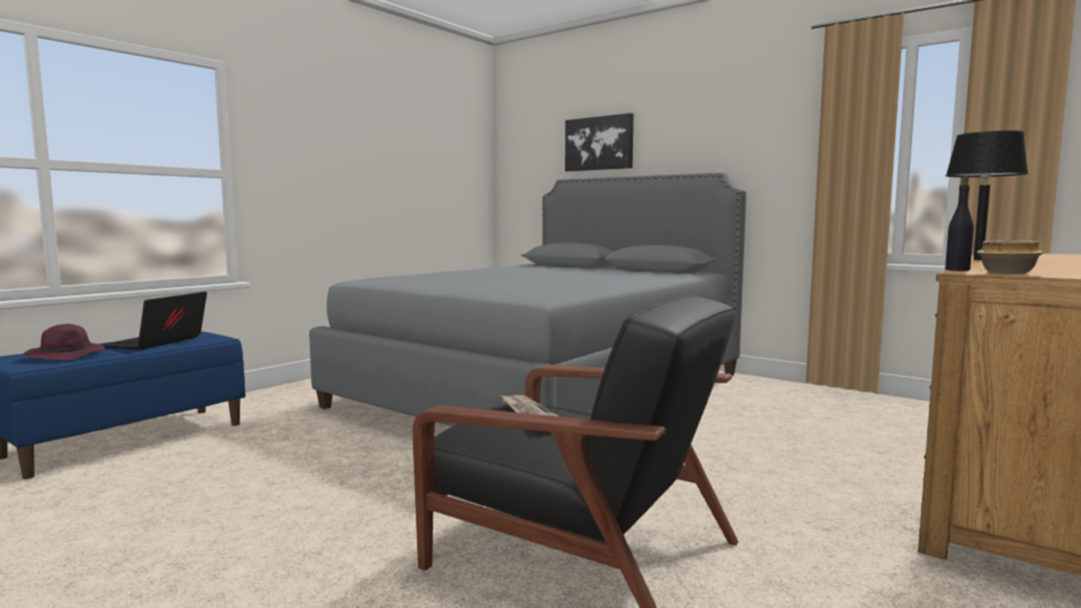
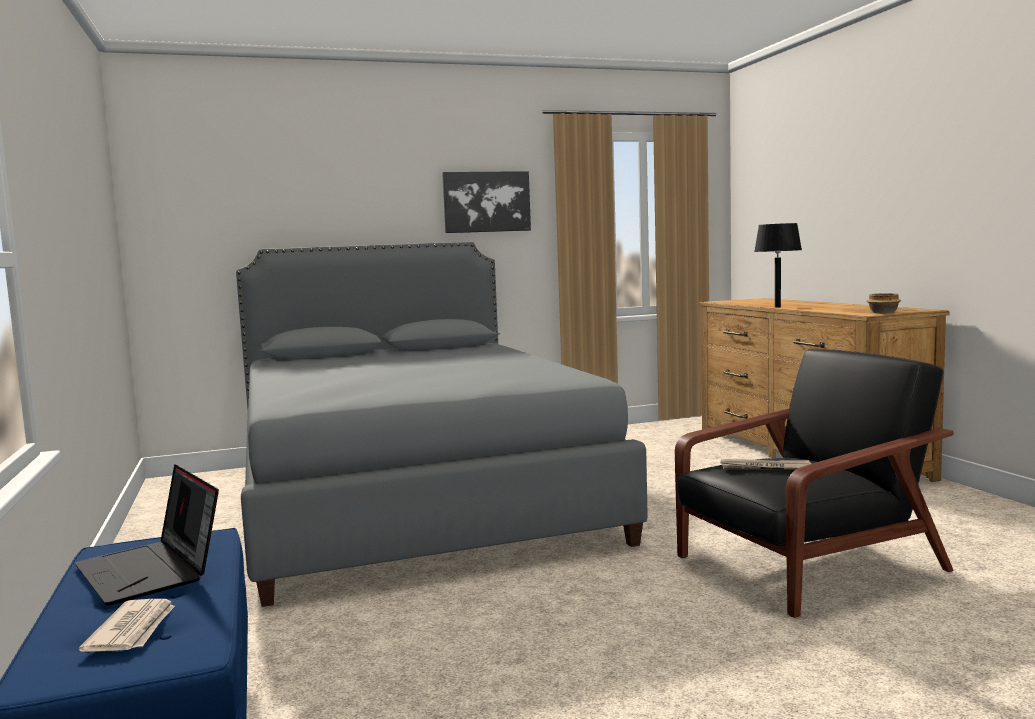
camera: 55 degrees left, 0 degrees up
(67, 355) = (133, 630): purple hat -> newspaper
(599, 143) = (306, 204): picture -> picture (486, 202)
(957, 270) = (853, 313): black bottle -> none

